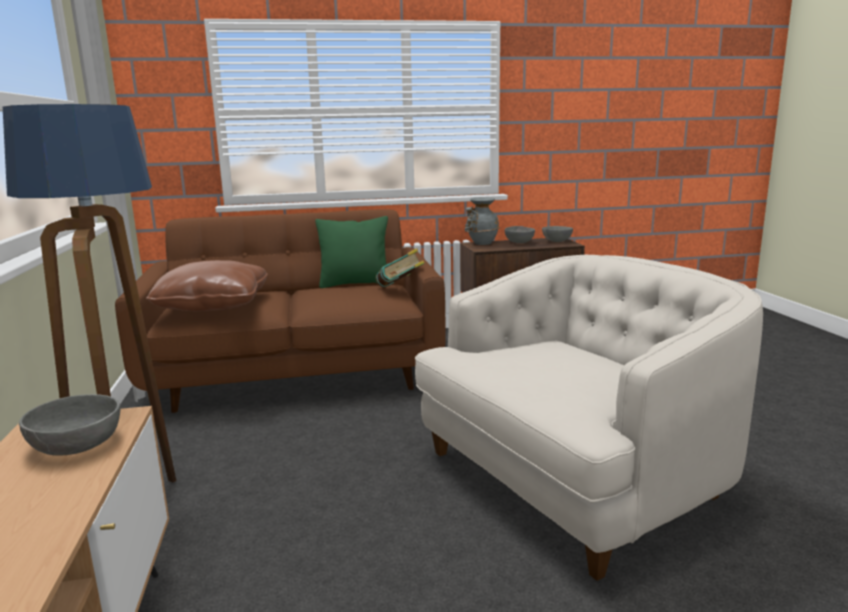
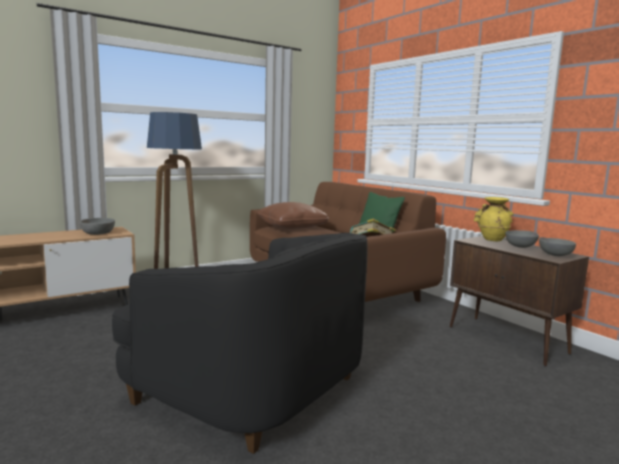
camera: 65 degrees right, 5 degrees down
(481, 243) = (492, 239): grey vase -> yellow vase
(572, 478) = (252, 386): white armchair -> black armchair

